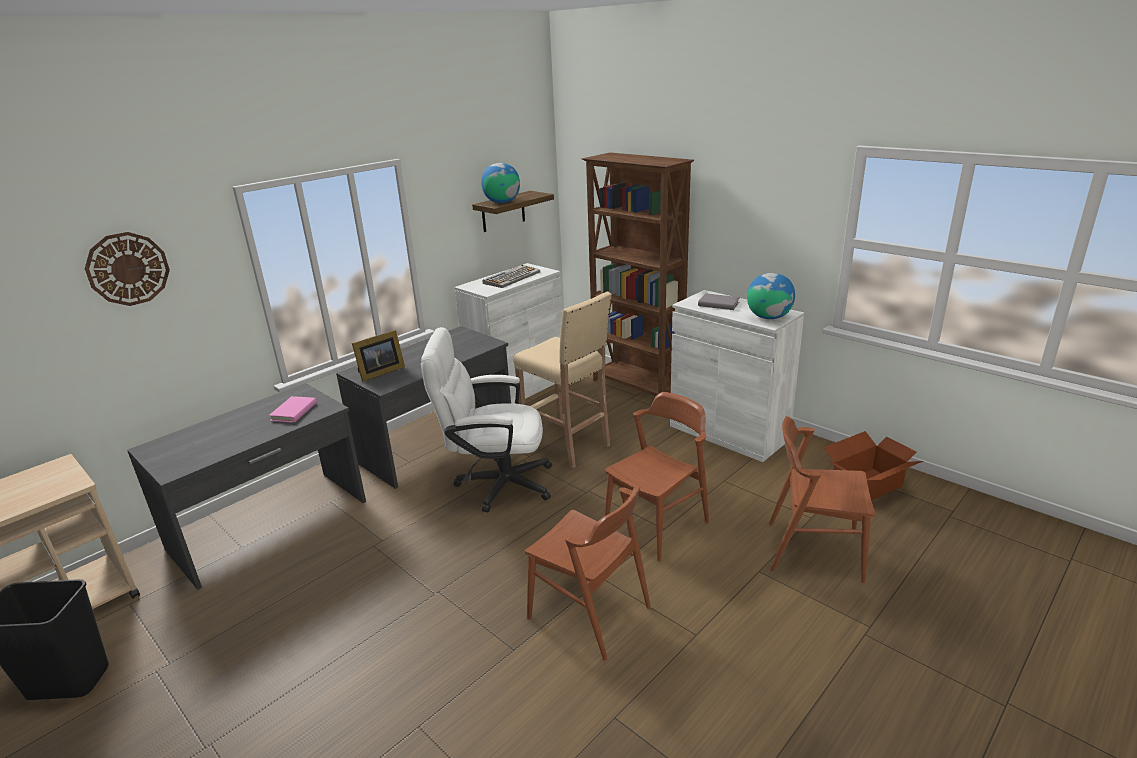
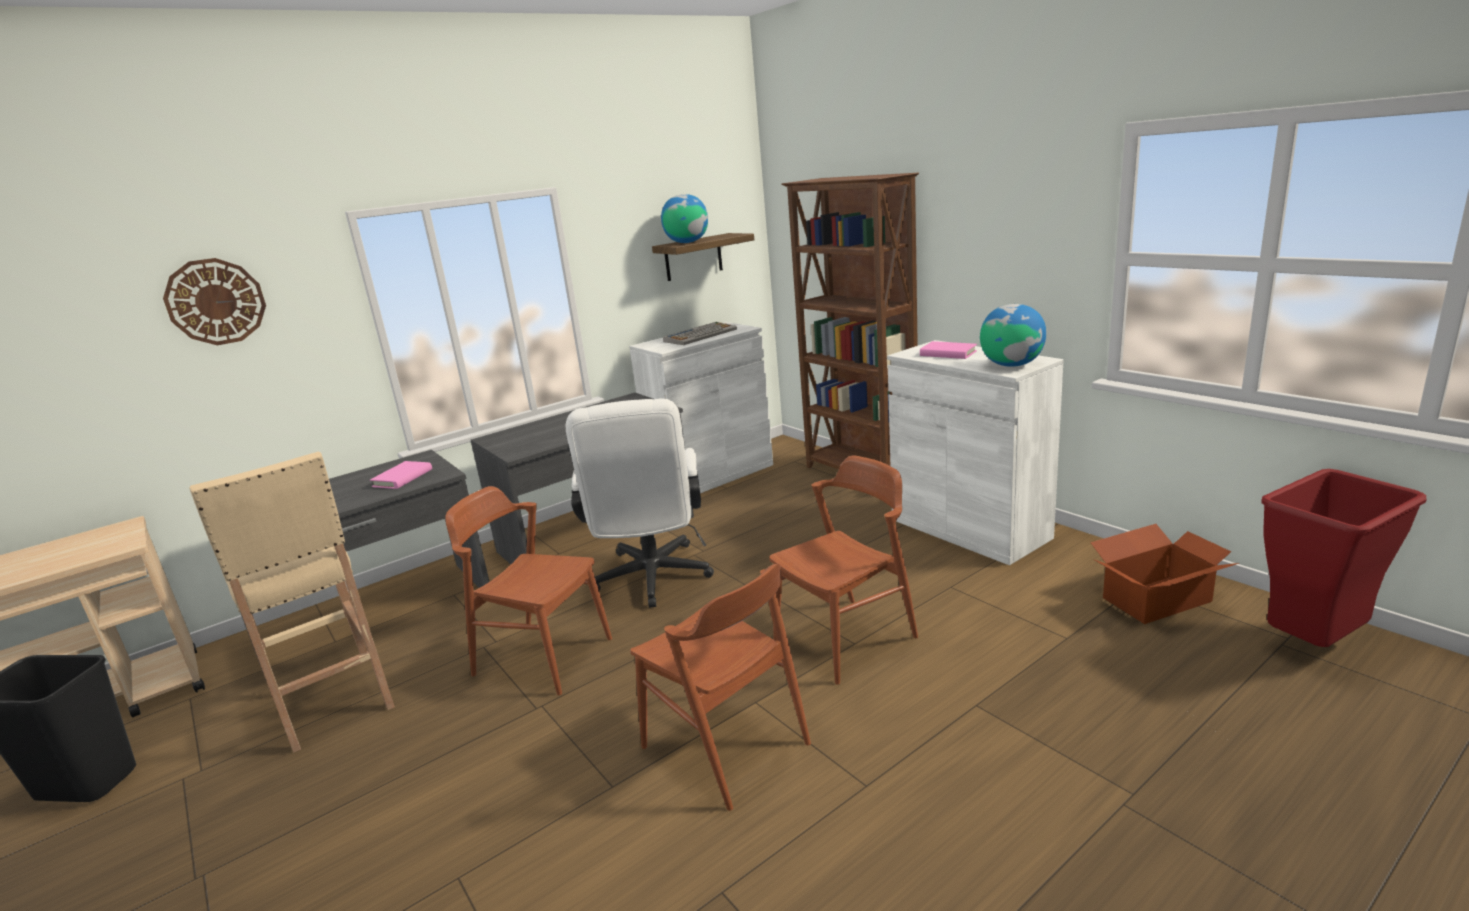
camera: 10 degrees right, 5 degrees down
(379, 372) = (518, 439): picture frame -> none
(495, 484) = (652, 581): white office chair -> white office chair turned 105 degrees counterclockwise
(567, 445) = (754, 539): beige stool -> beige stool (333, 702)
(718, 304) = (948, 353): grey book -> pink book
(813, 551) = (1062, 682): brown chair -> brown chair (542, 656)
(968, 514) = (1312, 644): none -> red trash can

